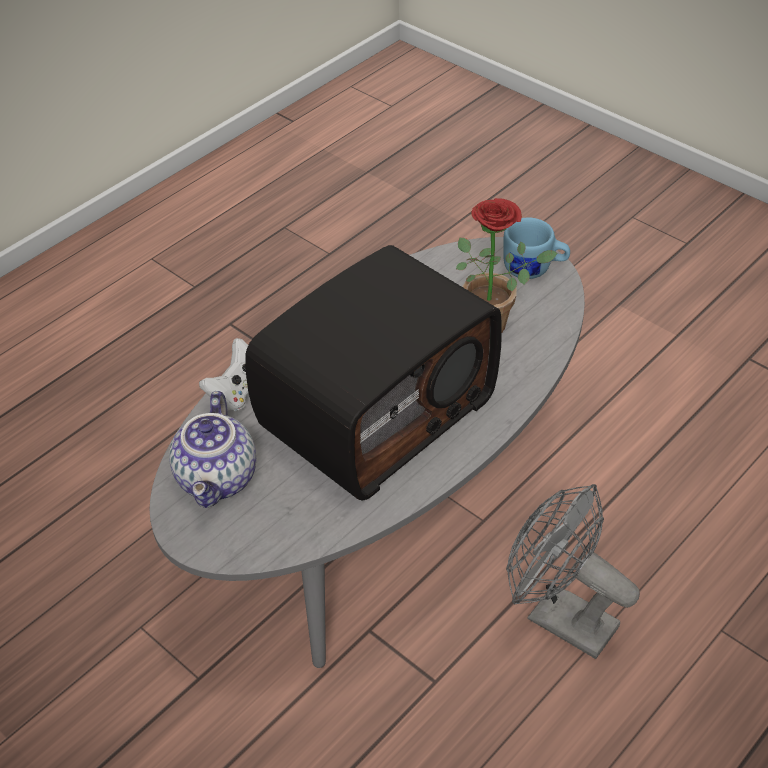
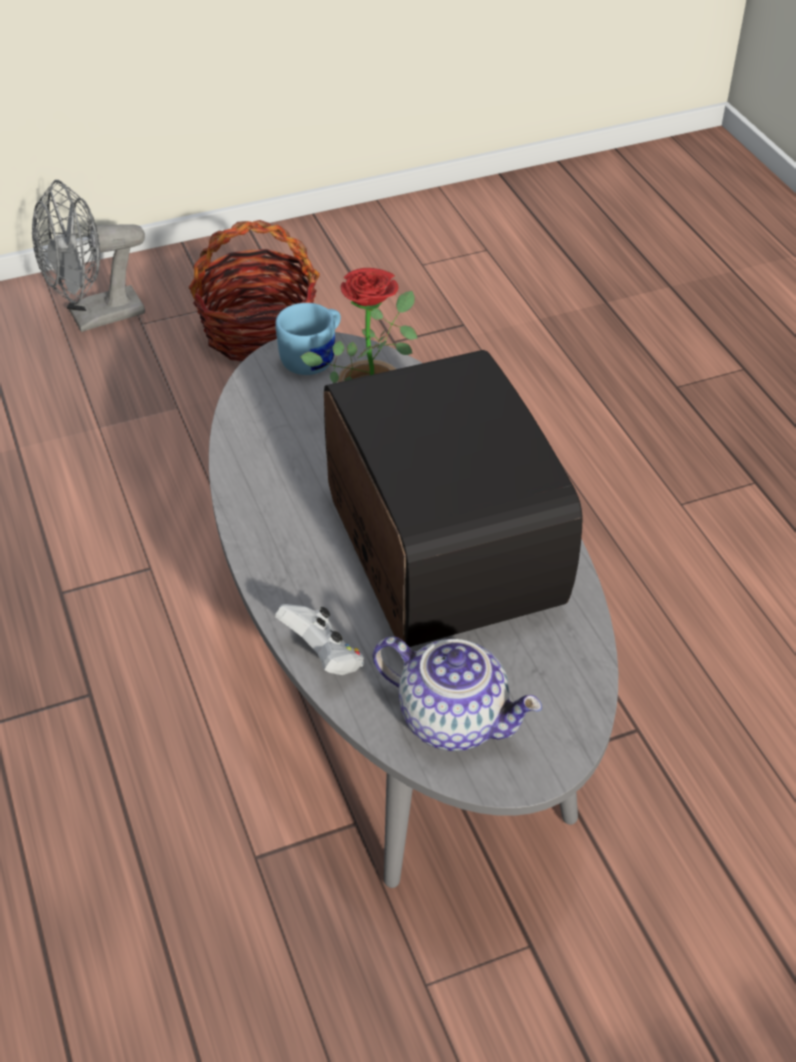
camera: 65 degrees left, 0 degrees up
(559, 617) = (612, 604): grey fan -> grey fan (96, 317)
(682, 278) = (258, 332): none -> basket

